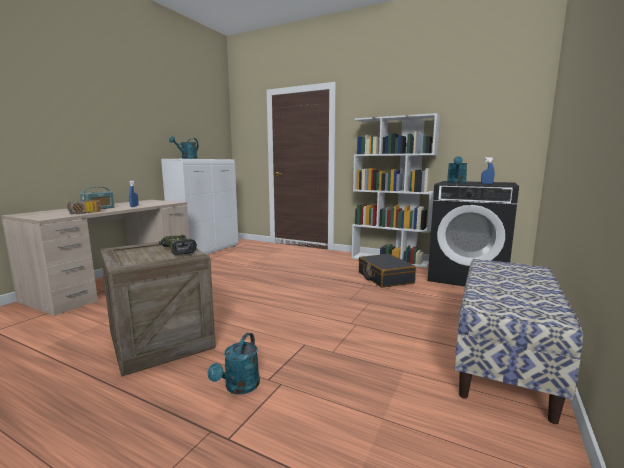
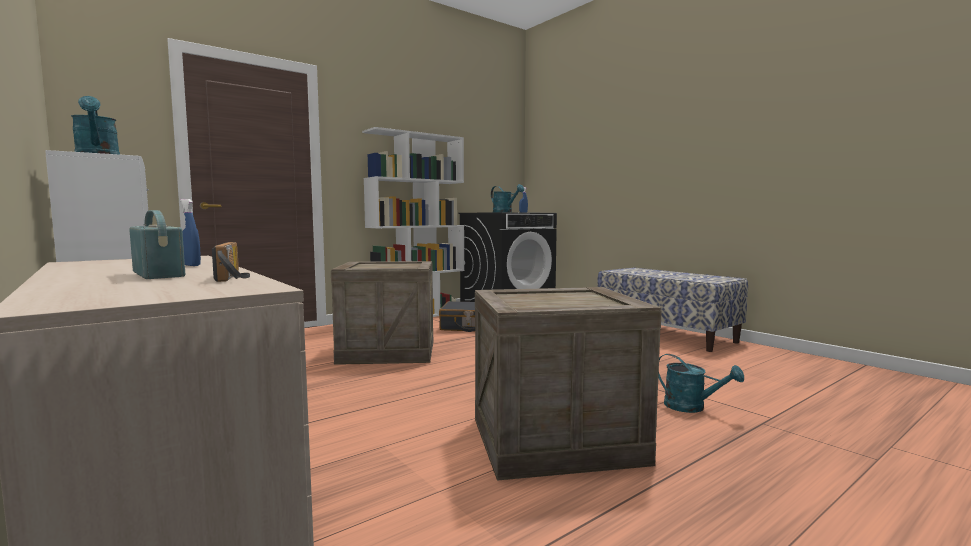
camera: 65 degrees left, 5 degrees down
(177, 250) = (558, 291): power drill -> none
(294, 273) = (388, 352): none -> crate

